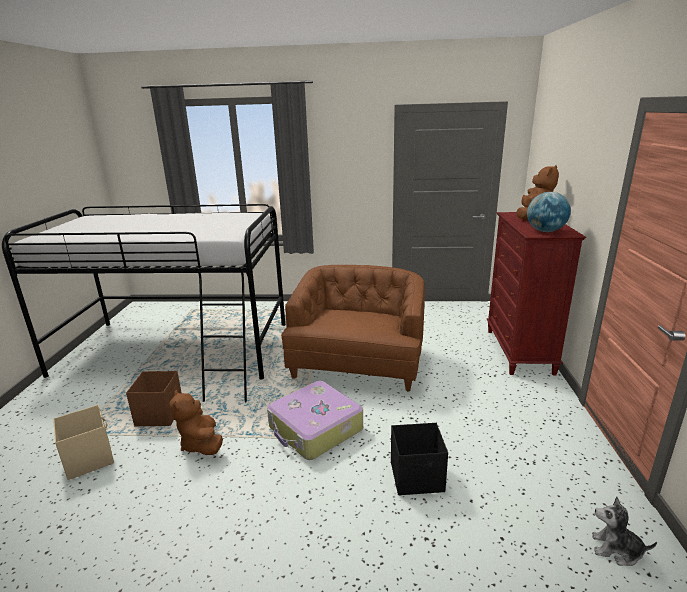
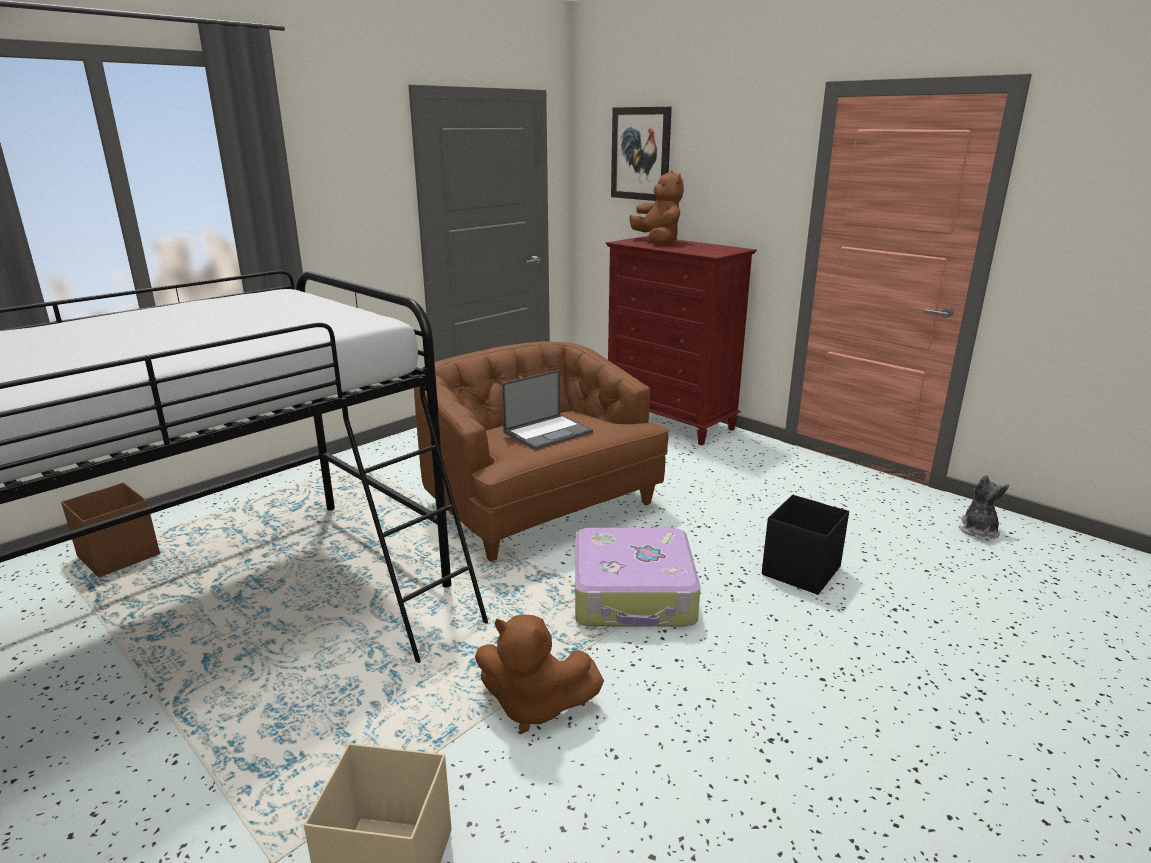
camera: 50 degrees left, 0 degrees up
(160, 414) = (379, 724): brown storage box -> brown storage box (119, 555)
(346, 321) = (548, 432): none -> laptop
(545, 231) = (713, 250): globe -> none
(552, 149) = (641, 154): none -> picture
(616, 550) = (978, 530): plush toy -> plush toy turned 135 degrees clockwise

